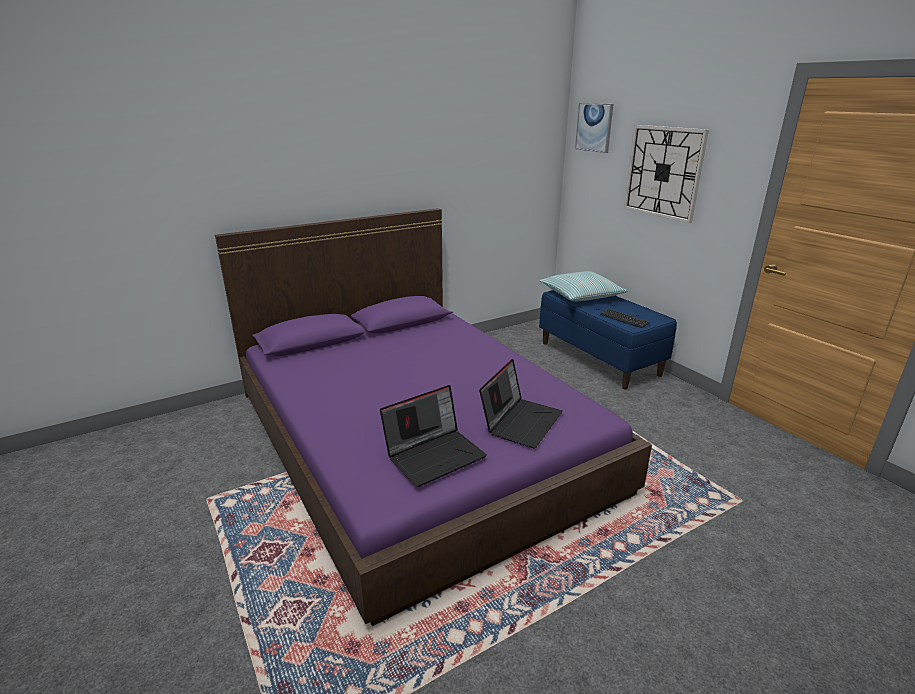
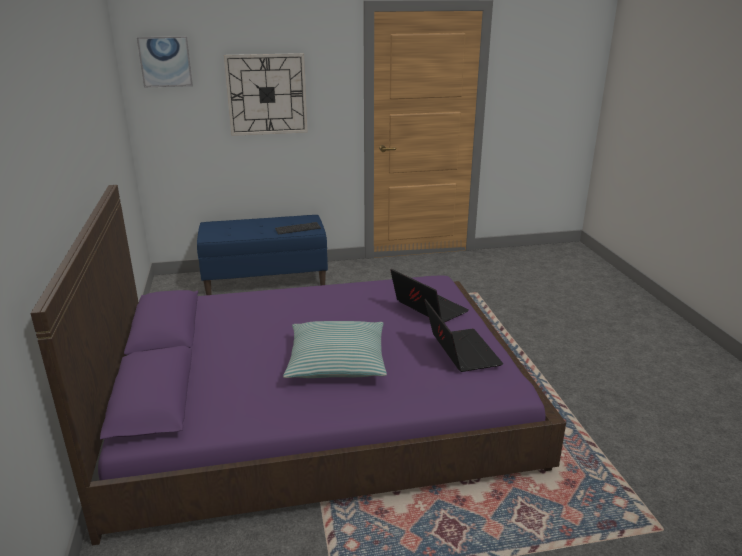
camera: 70 degrees left, 0 degrees up
(581, 295) = (227, 230): pillow -> pillow (337, 361)

